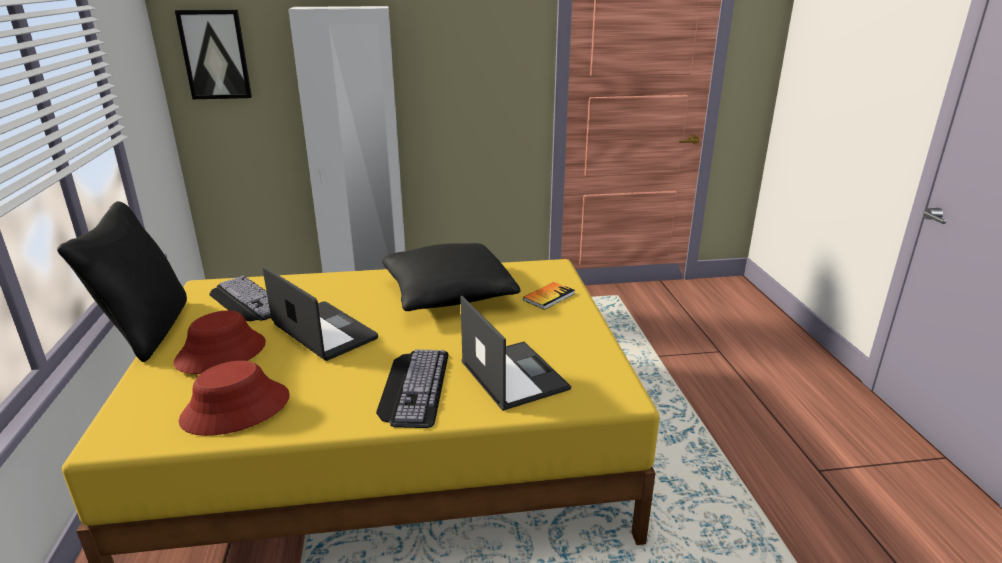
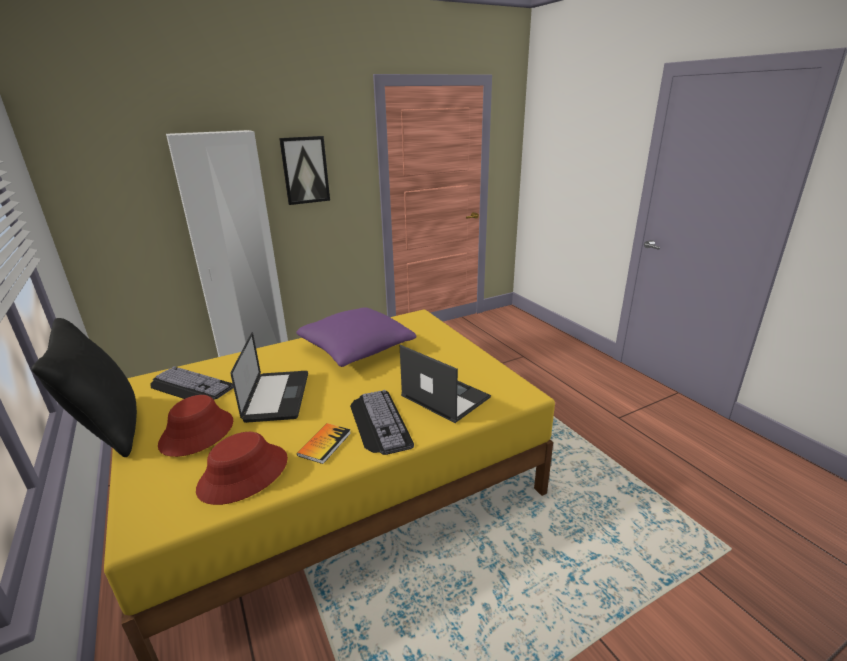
camera: 20 degrees left, 0 degrees up
(215, 55) = (93, 179): picture -> picture (305, 170)
(324, 332) = (277, 397): laptop -> laptop turned 60 degrees clockwise
(448, 294) = (356, 349): black pillow -> purple pillow
(549, 297) = (430, 337): book -> book (324, 444)

